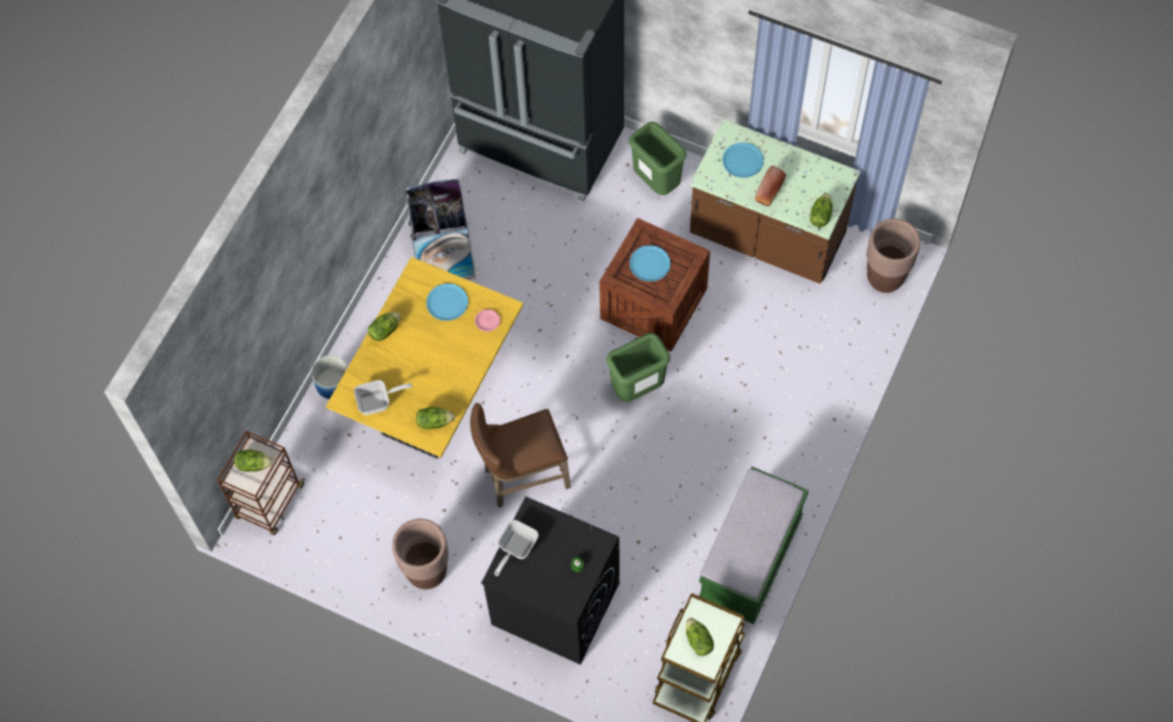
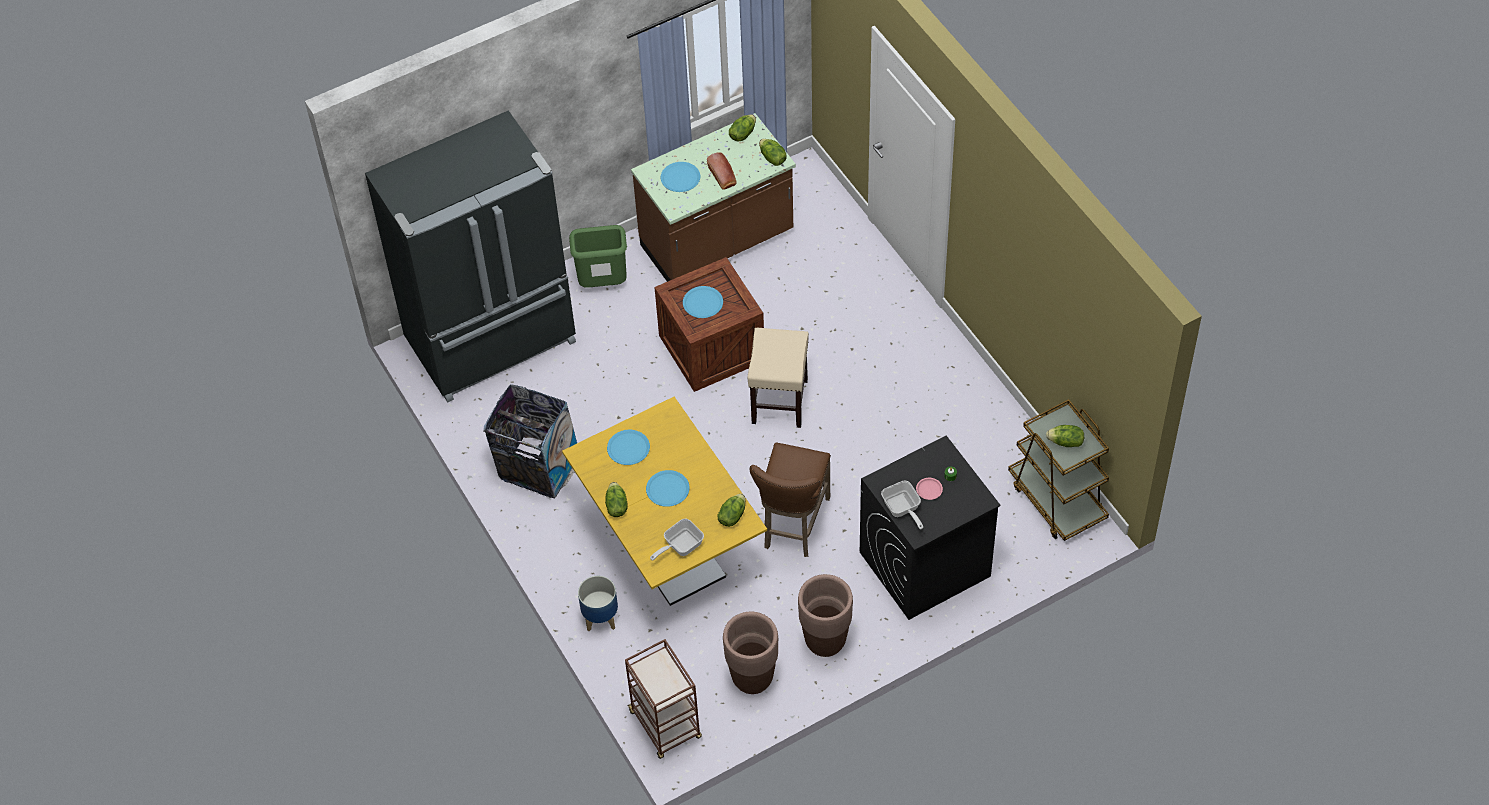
camera: 55 degrees left, 10 degrees down
(254, 464) = (657, 676): lettuce -> lettuce (742, 134)
(378, 401) = (680, 546): frying pan -> frying pan turned 150 degrees counterclockwise
(427, 357) = (667, 489): none -> blue plate
(487, 321) = (670, 429): pink plate -> pink plate (929, 490)
(637, 389) = (779, 402): green trash can -> beige stool
(750, 559) = (987, 412): green bench -> none
(884, 278) = (818, 190): brown planter -> brown planter (752, 678)

